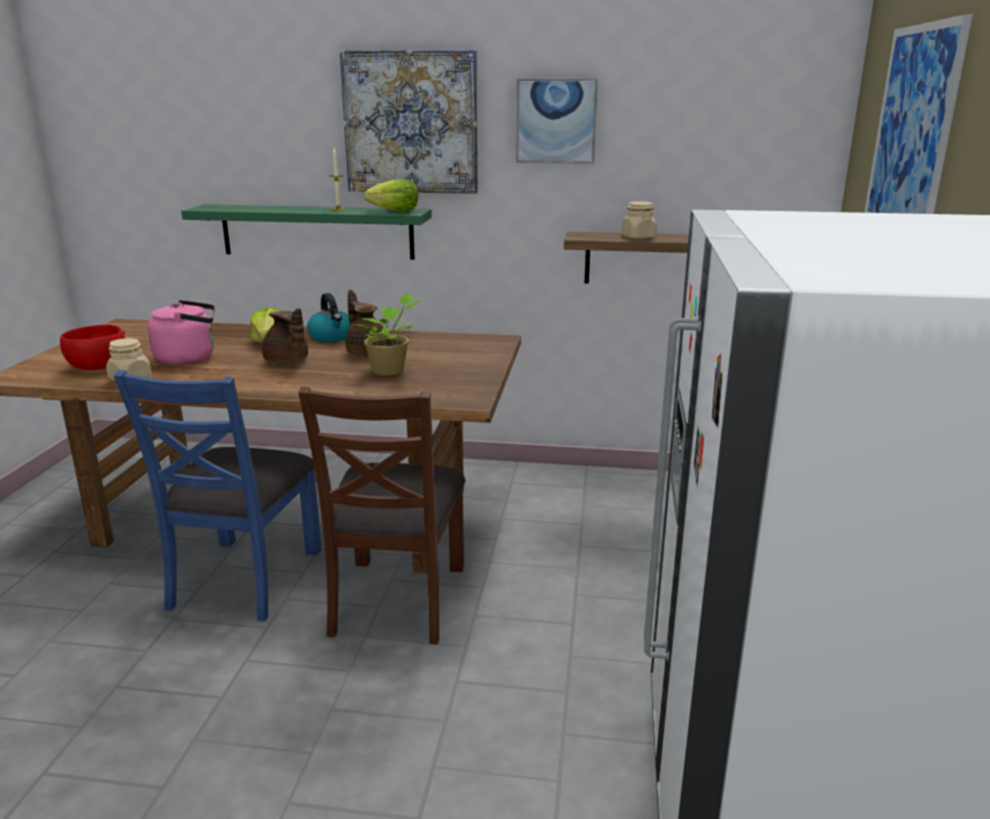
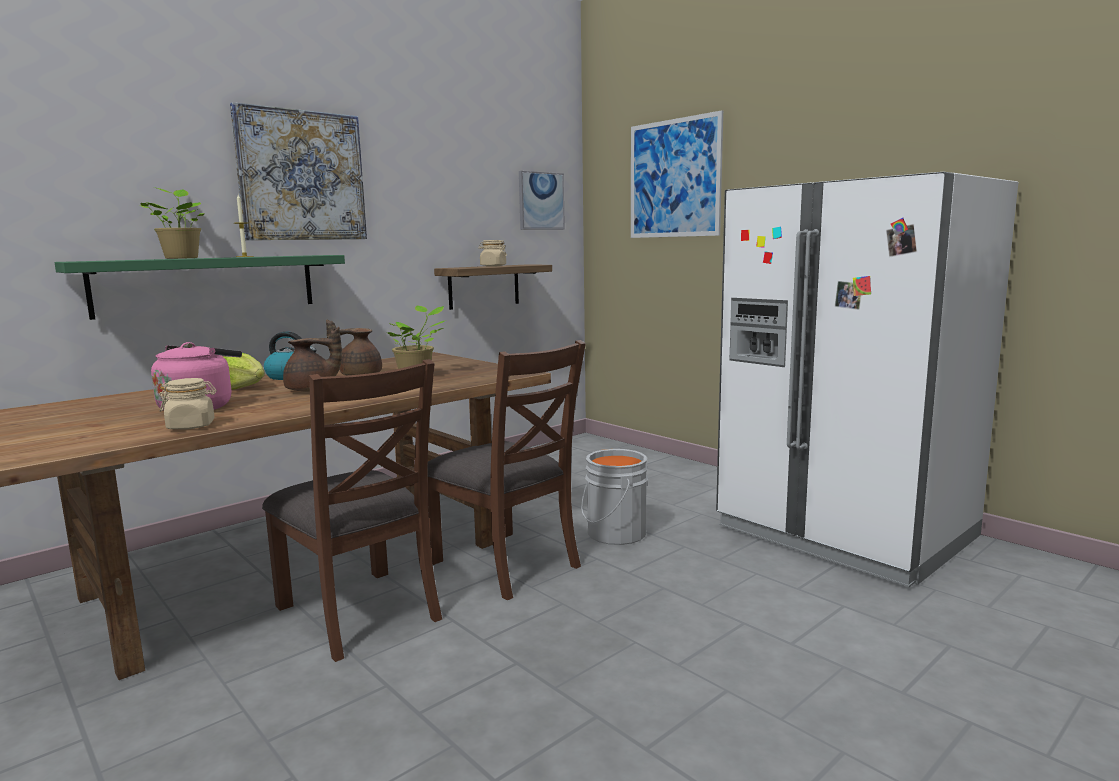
camera: 50 degrees left, 10 degrees down
(98, 367) = (111, 432): red bowl -> none
(244, 578) = (360, 612): blue chair -> brown chair
(280, 209) = (182, 258): none -> potted plant
(395, 211) = (309, 255): lettuce -> none
(538, 628) = (613, 533): none -> grey bucket
(556, 121) = (419, 180): picture -> picture (541, 201)

